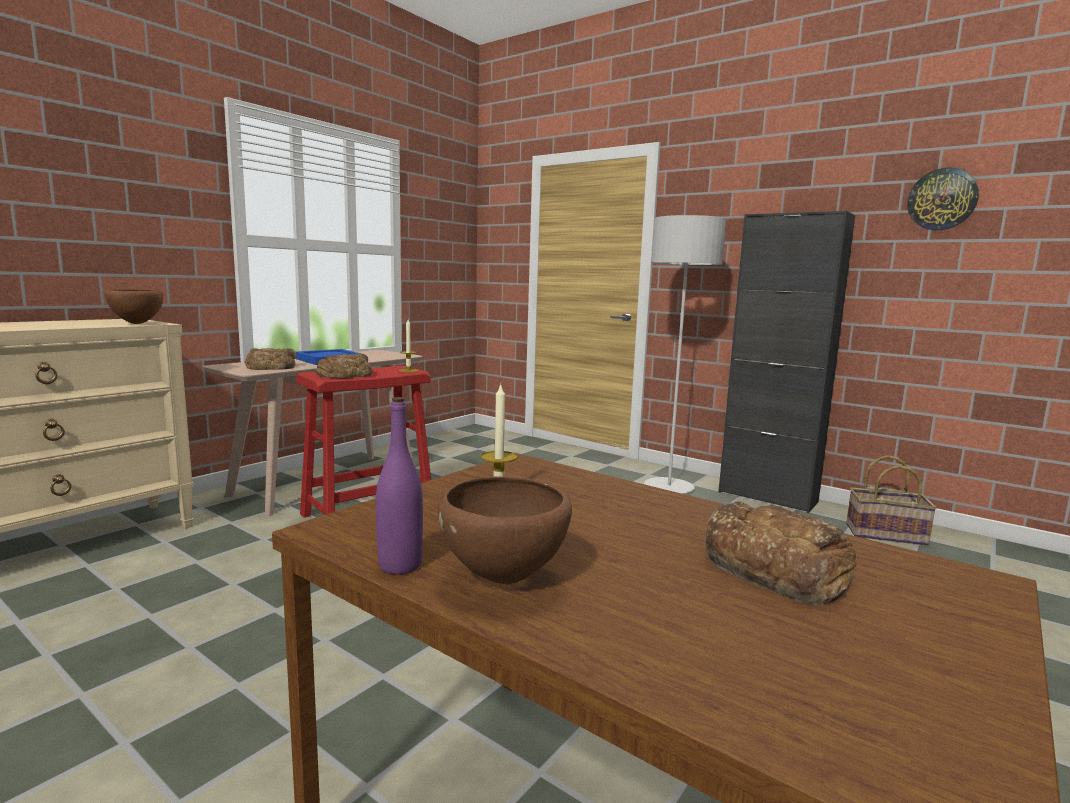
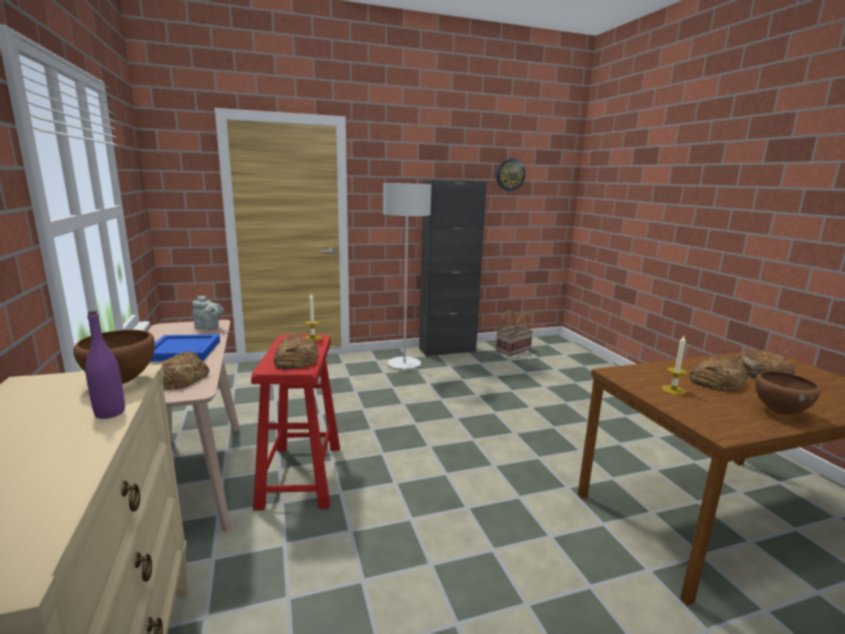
camera: 55 degrees left, 5 degrees up
(391, 356) = (209, 328): none -> grey teapot
(400, 565) = (769, 427): purple bottle -> purple bottle (110, 413)
(615, 525) = (716, 380): none -> bread

